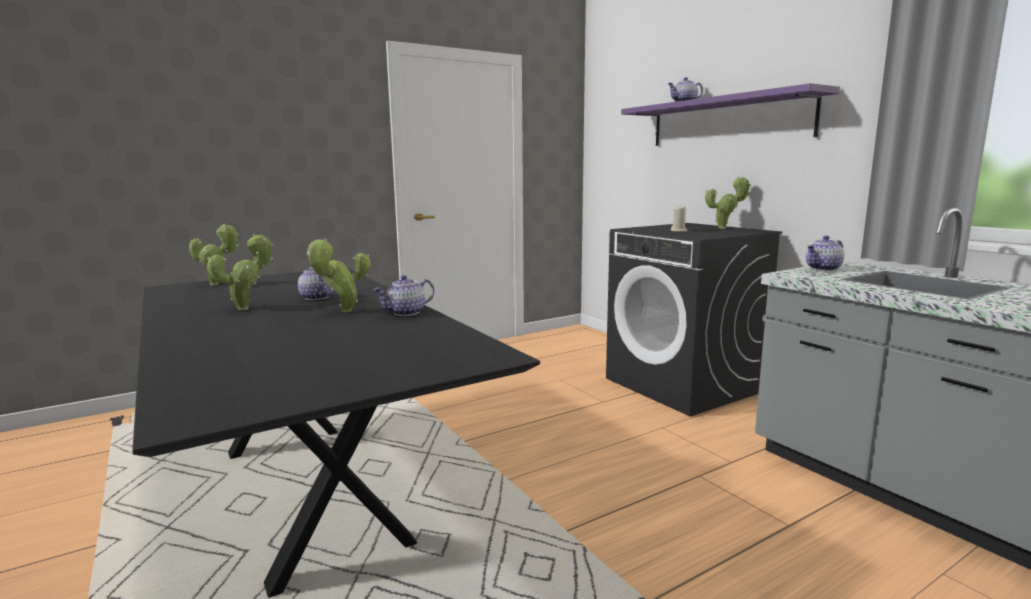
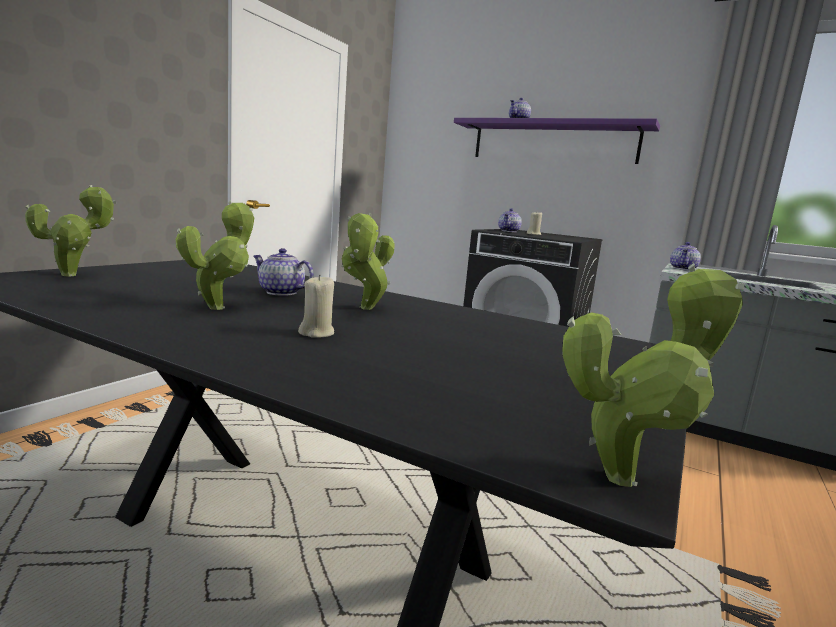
camera: 30 degrees left, 0 degrees up
(259, 329) = (317, 333): none -> beige candle
(406, 313) = (439, 309): teapot -> teapot (509, 231)
(725, 228) = (555, 234): potted plant -> potted plant (628, 477)

